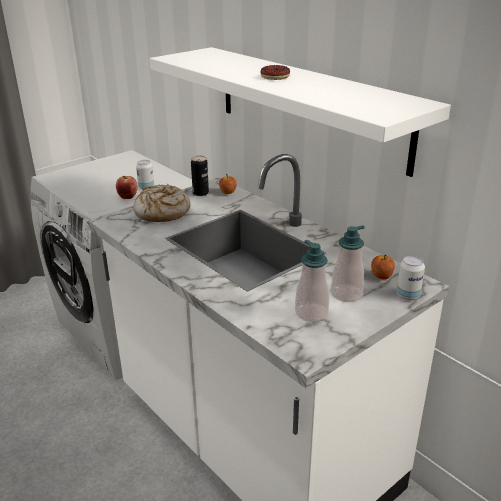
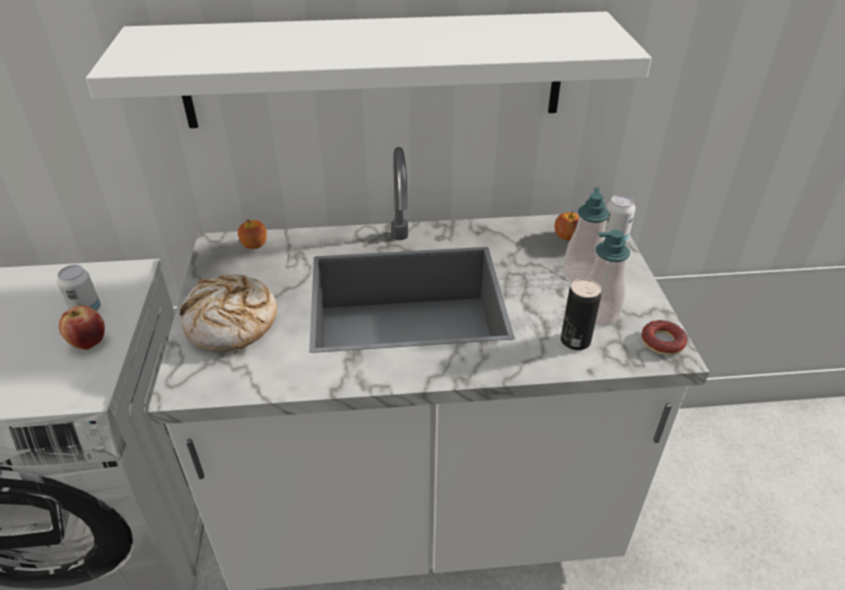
camera: 55 degrees left, 10 degrees up
(200, 193) = (223, 267): can -> can (575, 341)
(275, 77) = (371, 41): donut -> donut (662, 342)

